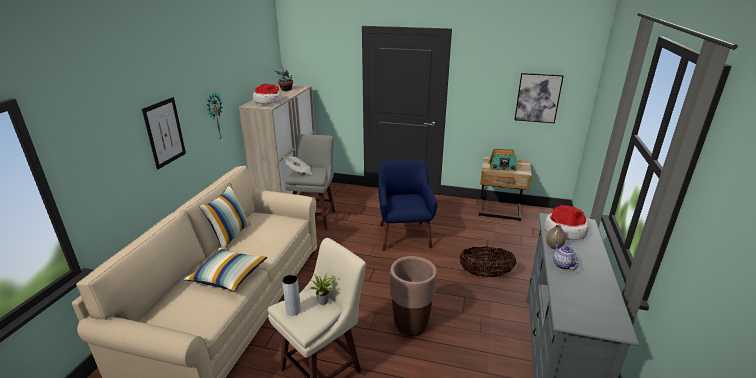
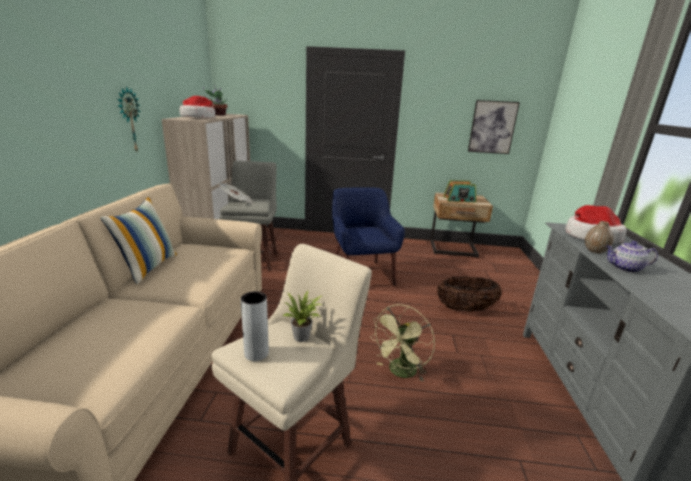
camera: 10 degrees left, 5 degrees down
(164, 132) = (49, 115): picture -> none
(228, 276) = (145, 315): pillow -> none
(411, 325) = (400, 373): brown planter -> green fan
(562, 264) = (624, 268): teapot -> teapot turned 60 degrees counterclockwise

